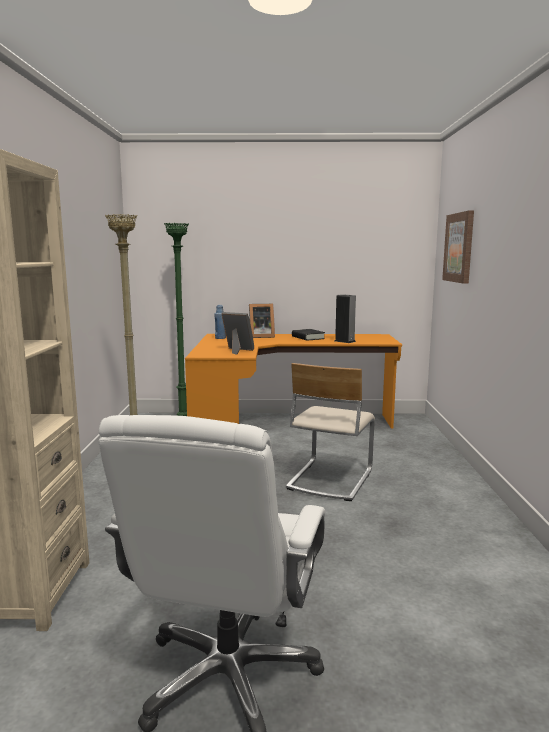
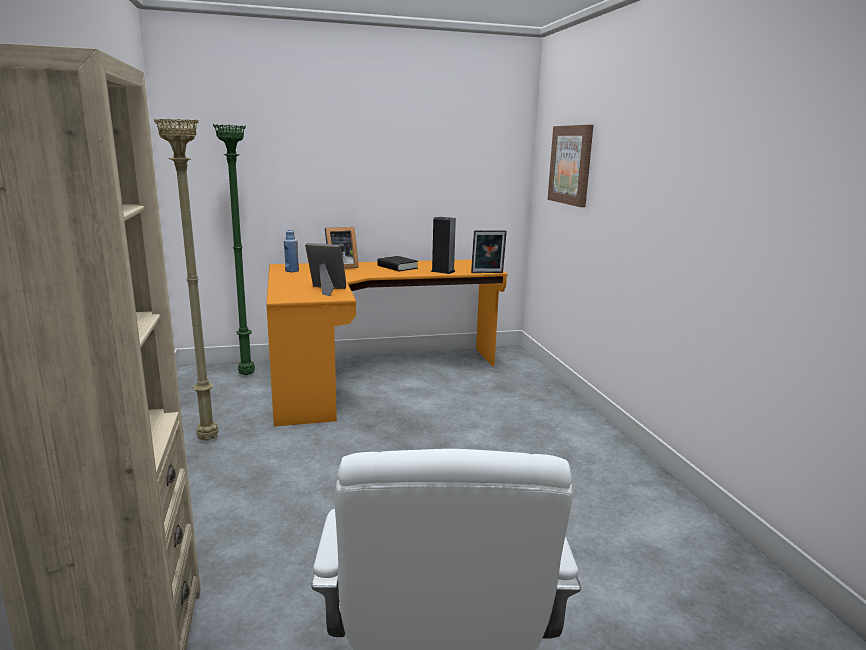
camera: 15 degrees left, 5 degrees up
(329, 479) = (451, 437): beige chair -> none
(383, 343) = (487, 273): none -> picture frame

